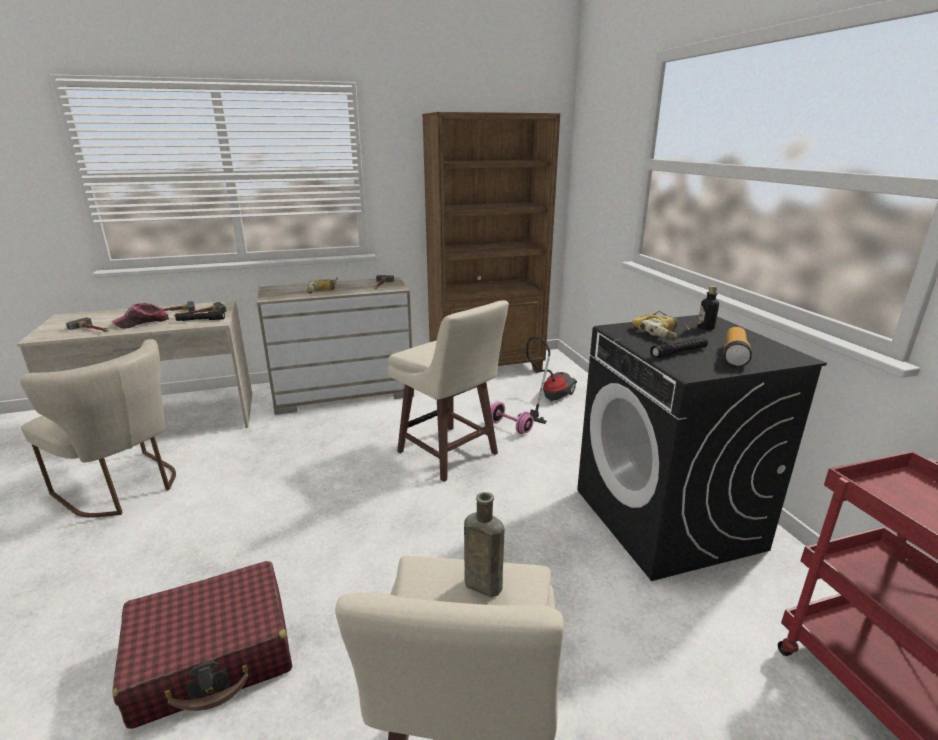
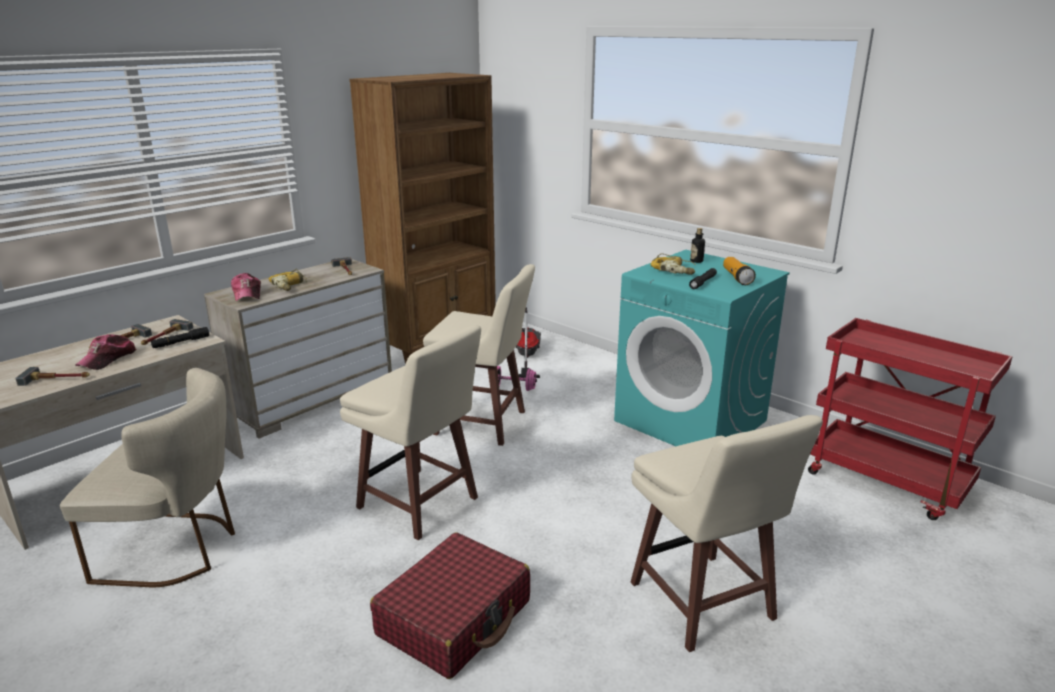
camera: 30 degrees left, 0 degrees up
(283, 291) = (247, 294): none -> cap
(316, 516) = (419, 504): none -> beige stool
(480, 584) = (702, 452): brown bottle -> none
(667, 519) = (691, 421): black washing machine -> turquoise washing machine

